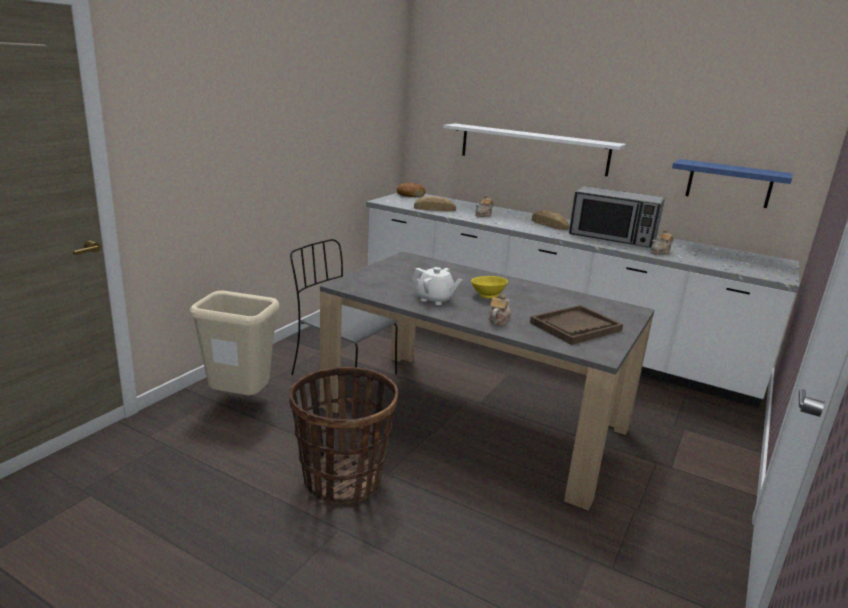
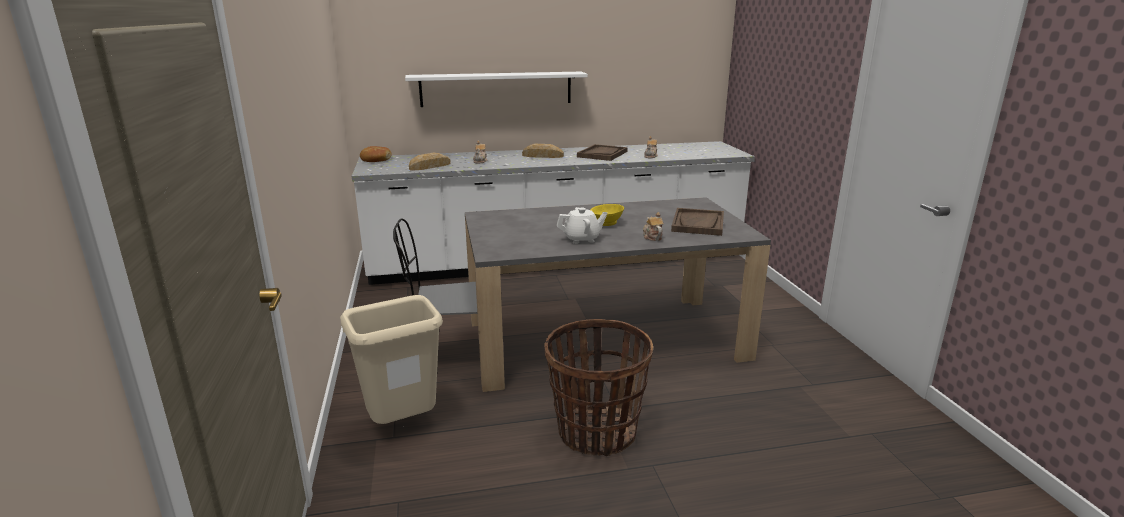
camera: 40 degrees left, 0 degrees up
(612, 237) = (602, 154): microwave -> brown tray
(729, 183) = (665, 92): blue shelf -> none

